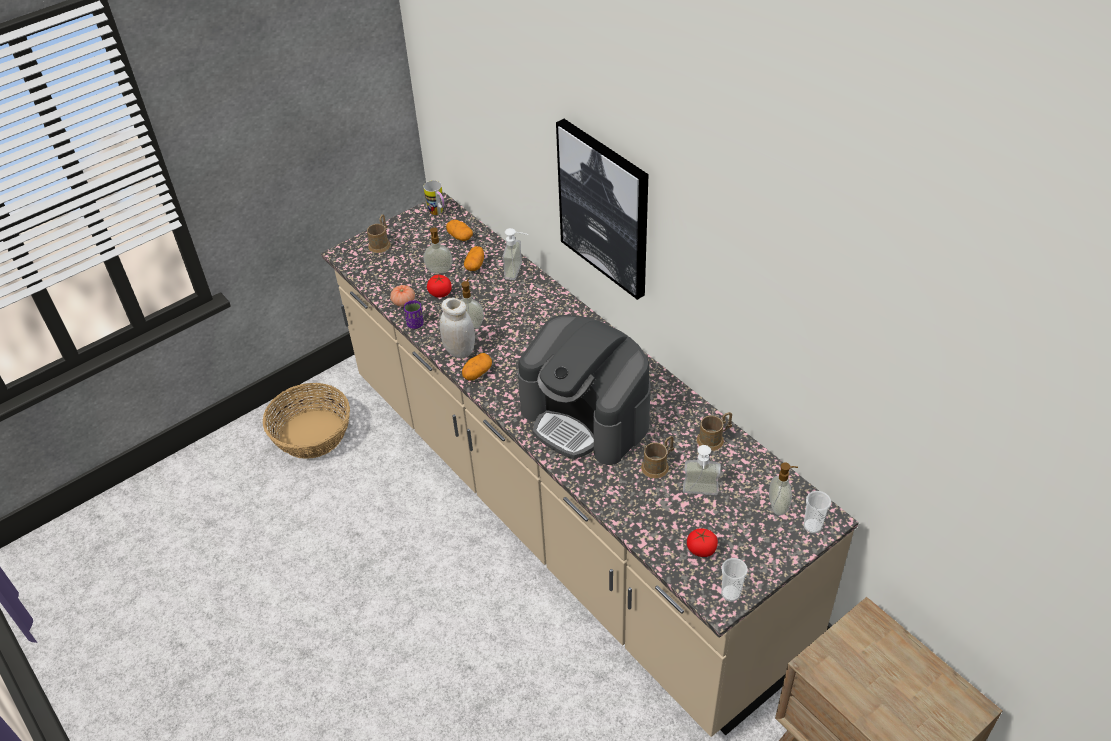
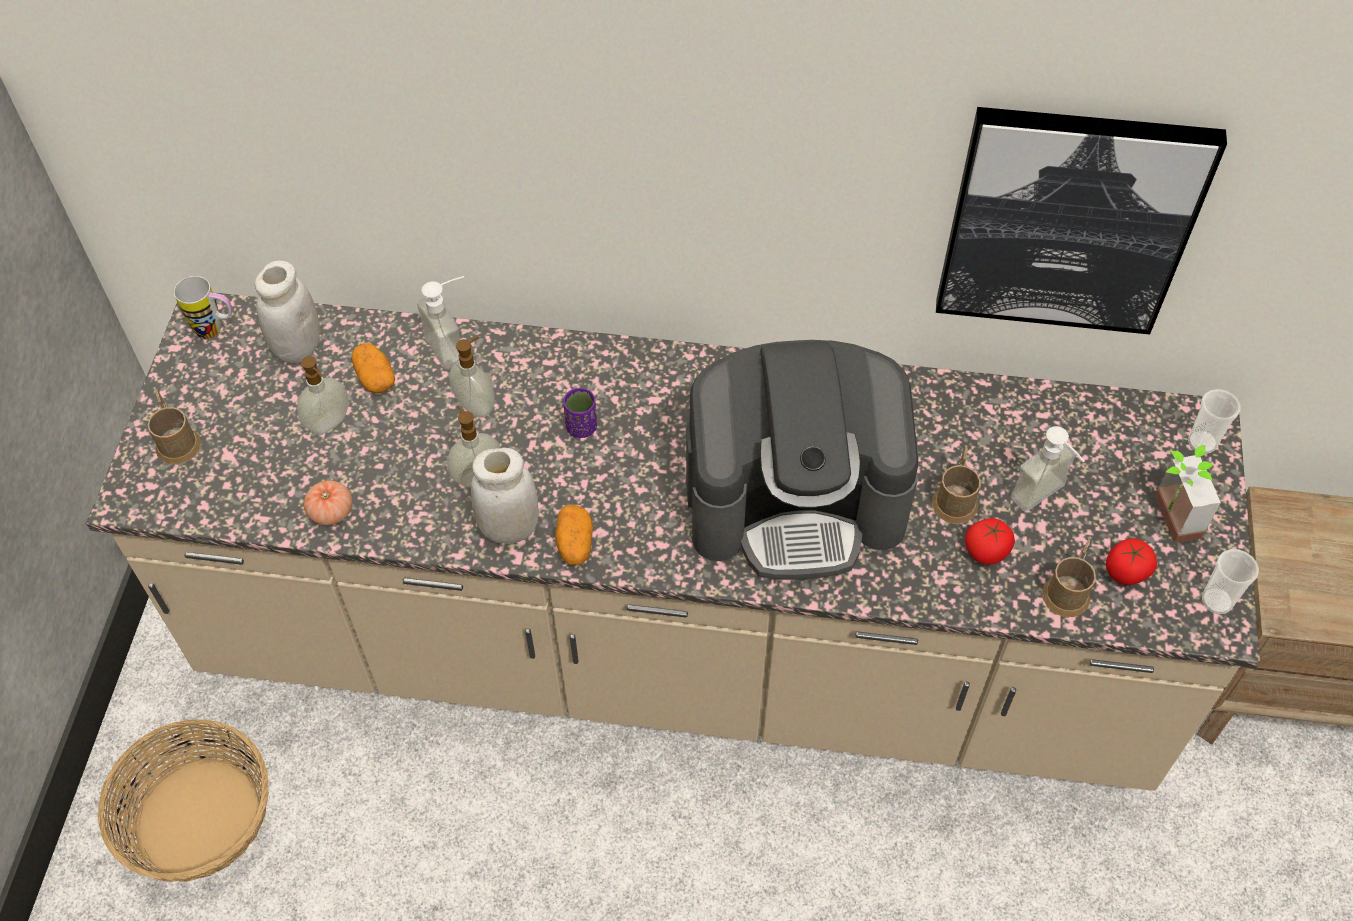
camera: 45 degrees left, 10 degrees up
(415, 324) = (391, 534): purple cup -> purple cup (581, 427)
(440, 293) = (373, 458): tomato -> tomato (986, 551)
(460, 236) = (297, 347): potato -> white jar
(605, 208) = (639, 162): picture -> picture (1069, 221)
(714, 439) = (978, 411): brown mug -> brown mug (1068, 589)
(750, 543) = (1166, 519): none -> potted plant
(779, 506) = (1142, 446): soap dispenser -> soap dispenser (476, 405)

